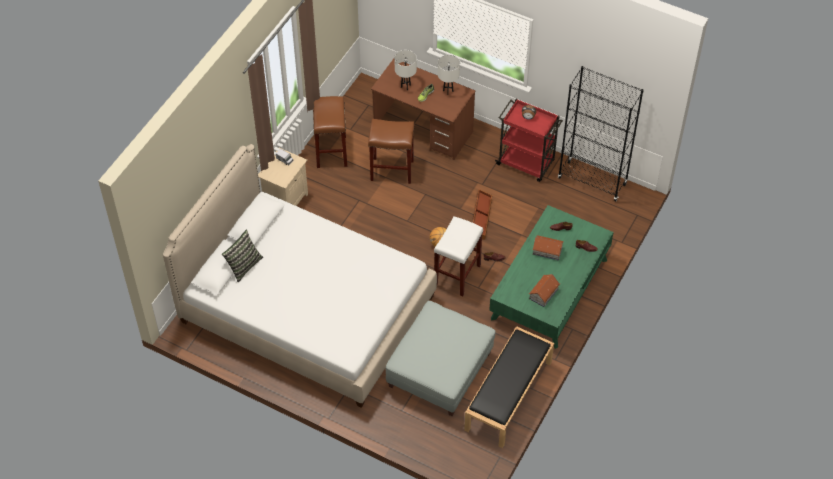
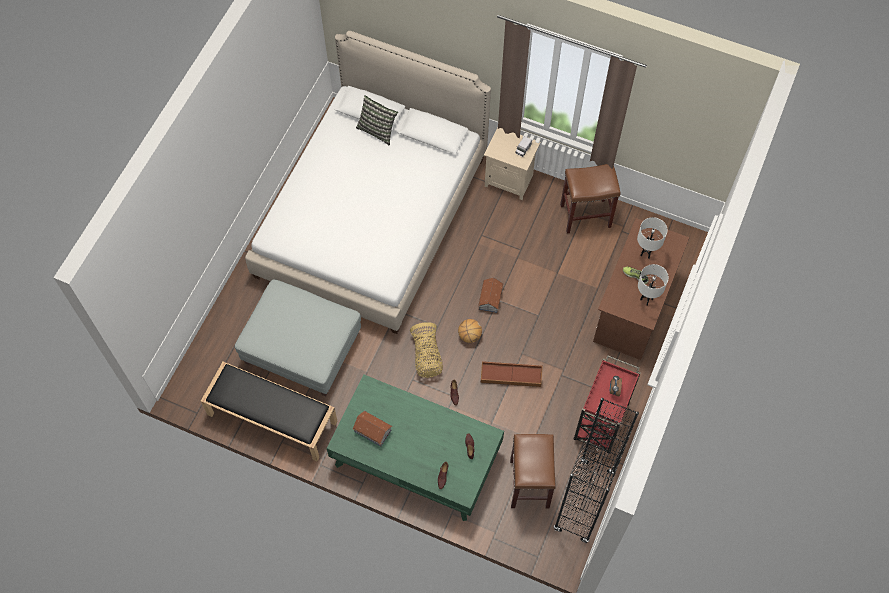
camera: 85 degrees right, 10 degrees up
(391, 170) = (567, 278): brown stool -> brown stool (529, 483)
(457, 275) = (426, 356): white stool -> basket
(547, 251) = (434, 433): toy house -> toy house (490, 299)

